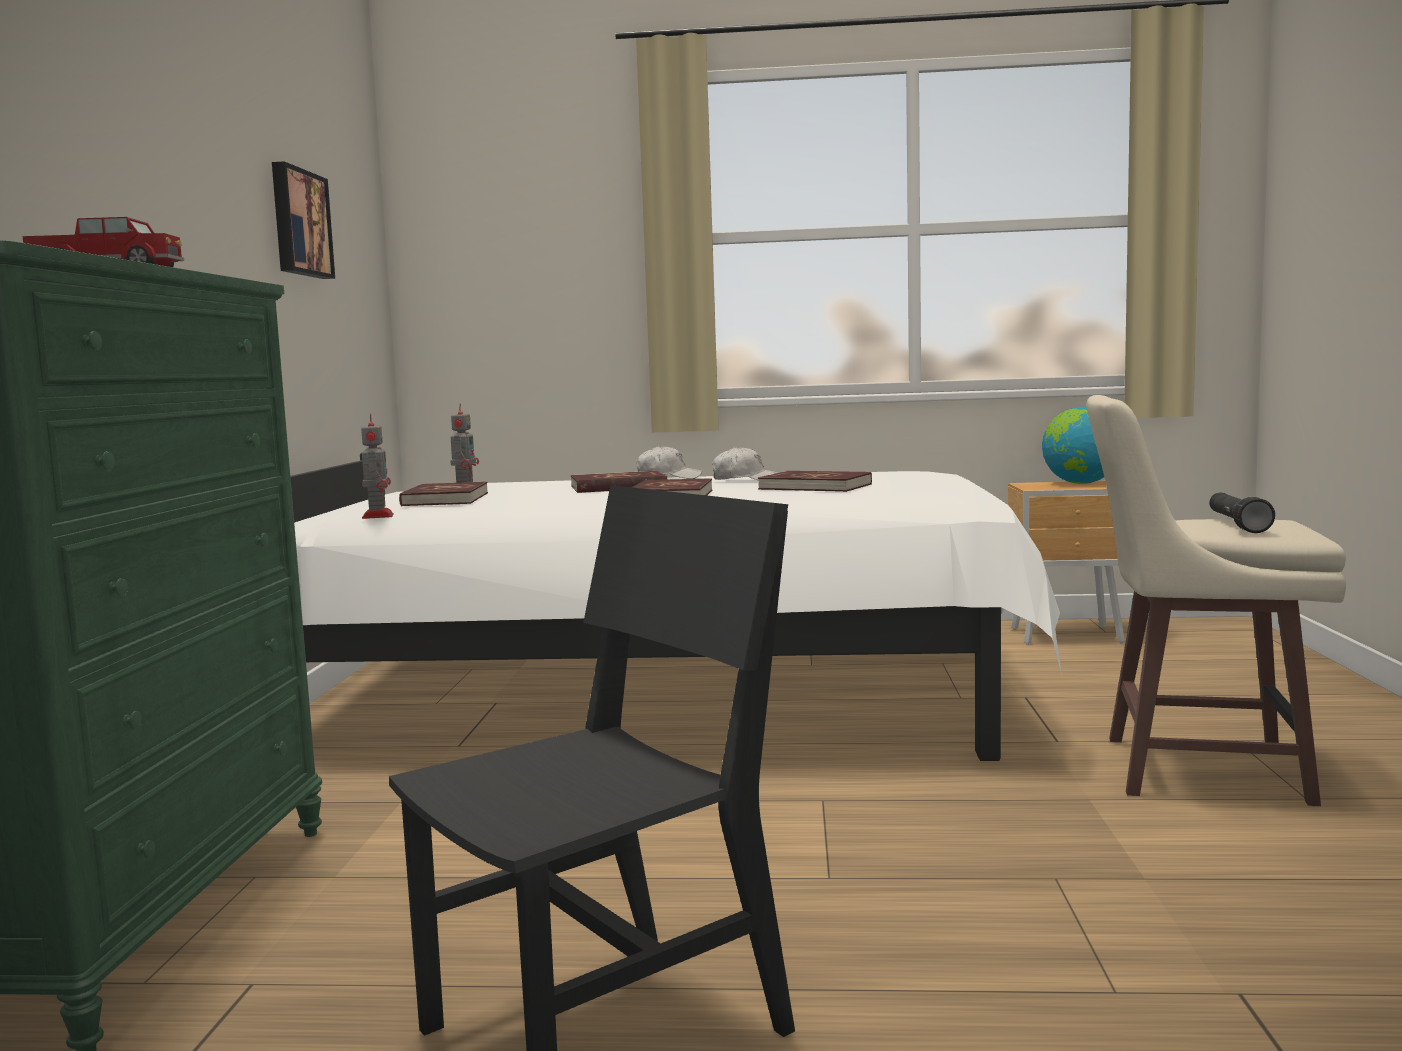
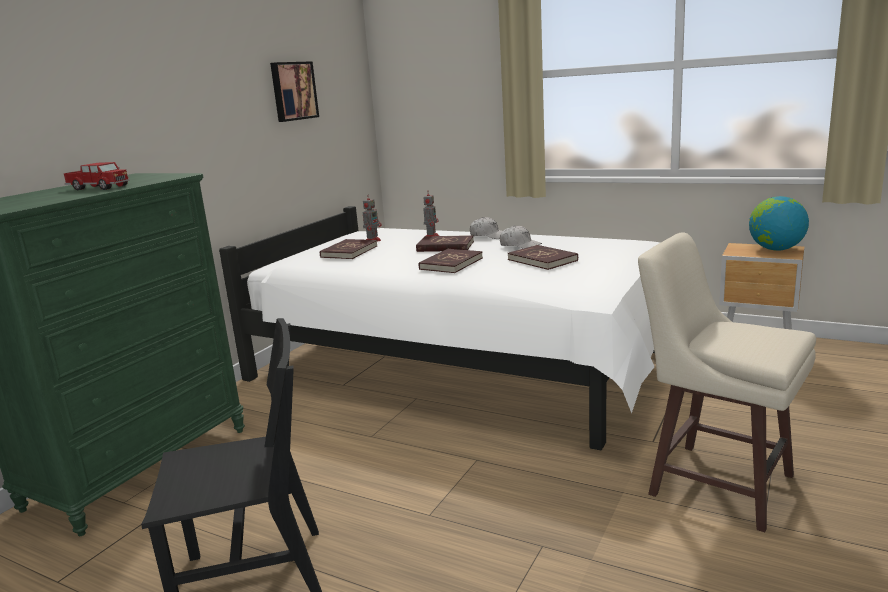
camera: 25 degrees right, 10 degrees up
(378, 516) = (299, 267): toy robot -> toy robot (431, 237)
(1236, 525) = (745, 339): black flashlight -> none

